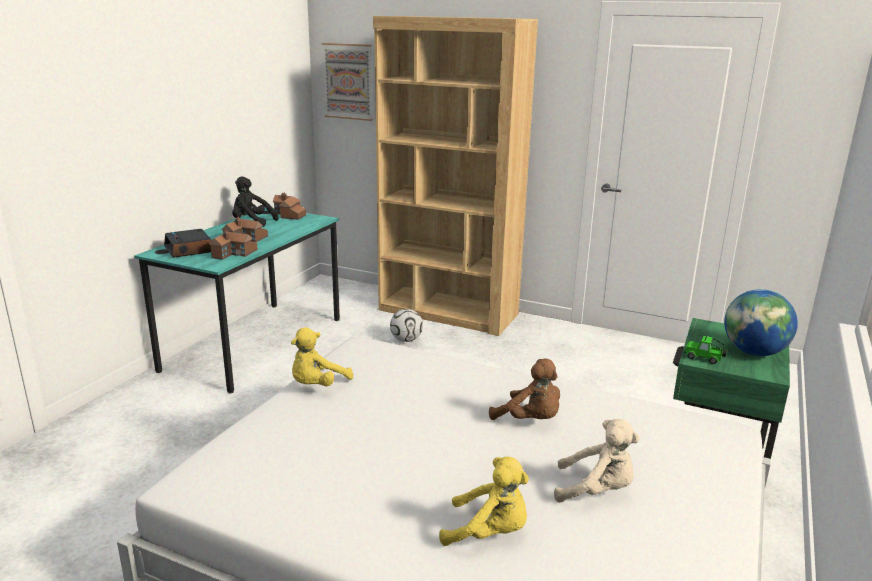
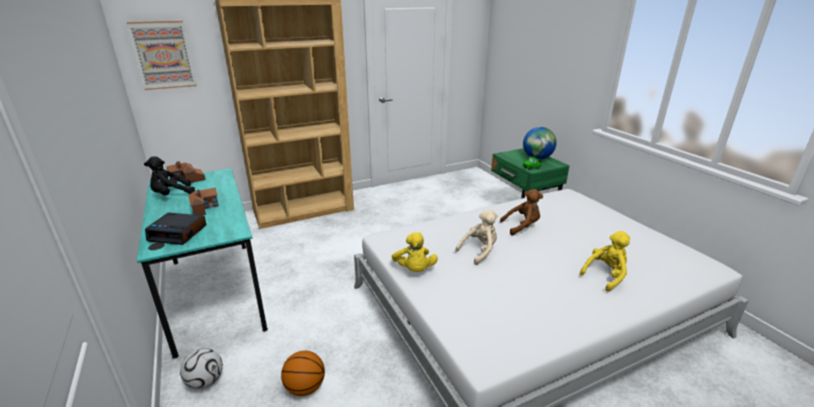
camera: 50 degrees left, 5 degrees up
(173, 450) = (305, 387): none -> basketball
(234, 254) = (226, 219): toy house -> none
(406, 340) = (311, 236): football -> football (205, 381)
(596, 490) = (592, 237): beige plush toy -> beige plush toy (479, 251)

